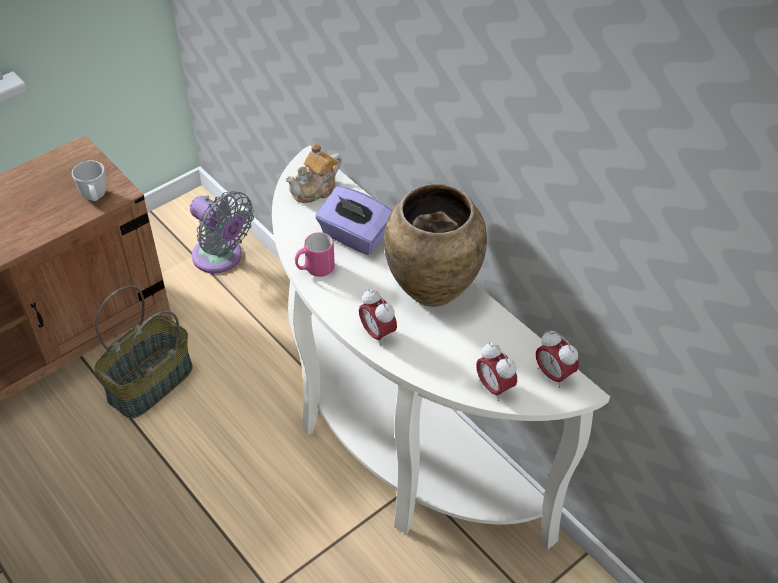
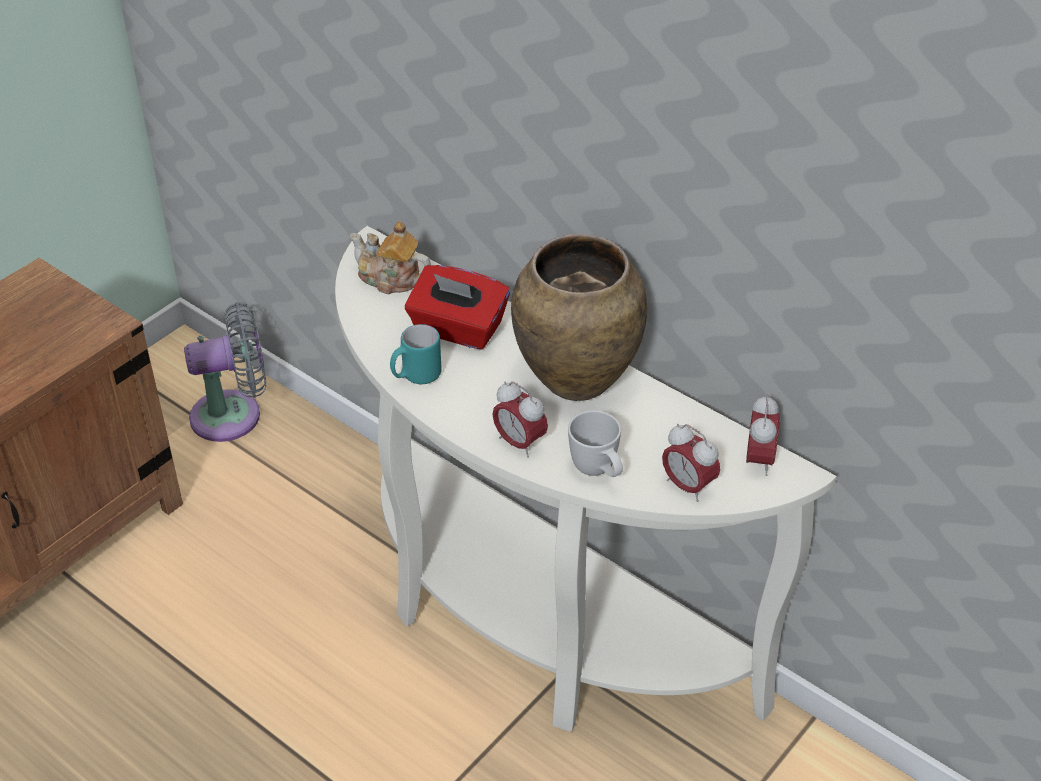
camera: 10 degrees left, 5 degrees down
(95, 198) = (76, 336): white mug -> white mug (598, 472)
(150, 384) = (172, 593): basket -> none
(221, 258) = (233, 415): grey fan -> grey fan turned 45 degrees counterclockwise
(315, 189) = (390, 279): teapot -> teapot turned 75 degrees clockwise
(315, 269) = (415, 376): pink mug -> turquoise mug
(354, 236) = (457, 329): purple tissue box -> red tissue box
(553, 375) = (759, 460): alarm clock -> alarm clock turned 120 degrees counterclockwise

